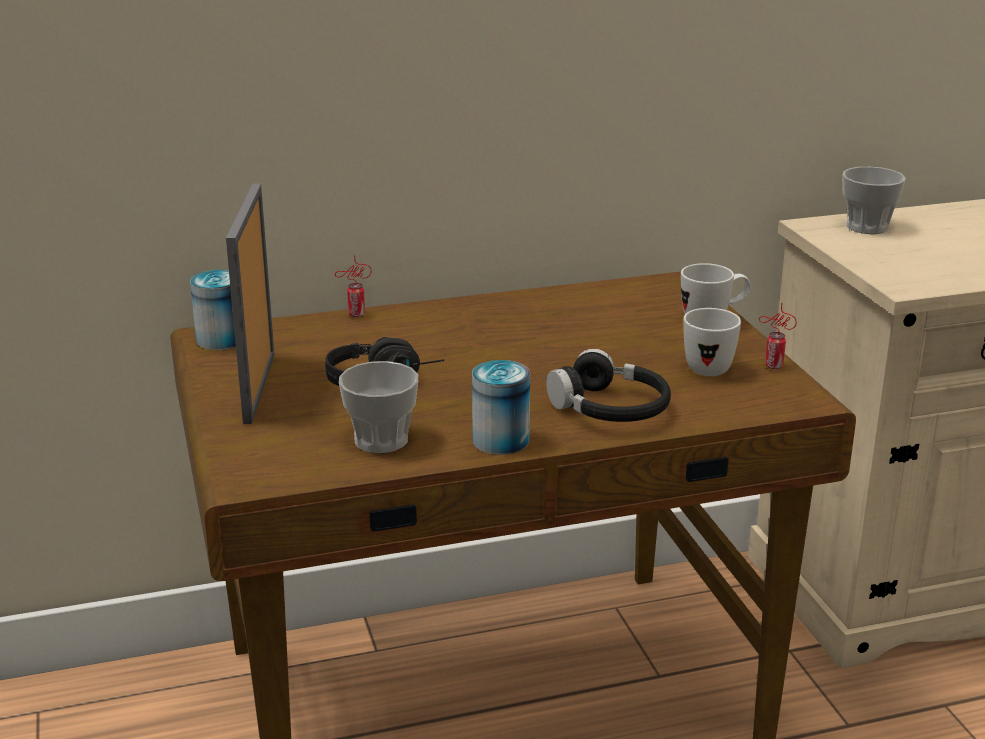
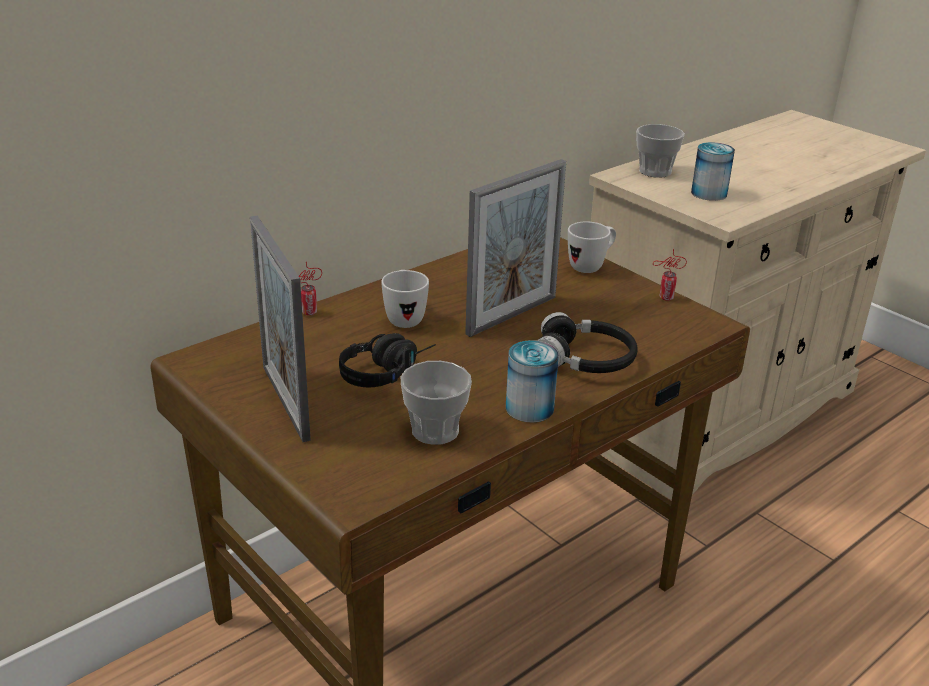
camera: 25 degrees left, 5 degrees up
(221, 339) = (208, 361): can -> can (709, 193)
(569, 352) = (512, 315): none -> picture frame
(709, 366) = (623, 307): white mug -> white mug (404, 318)

